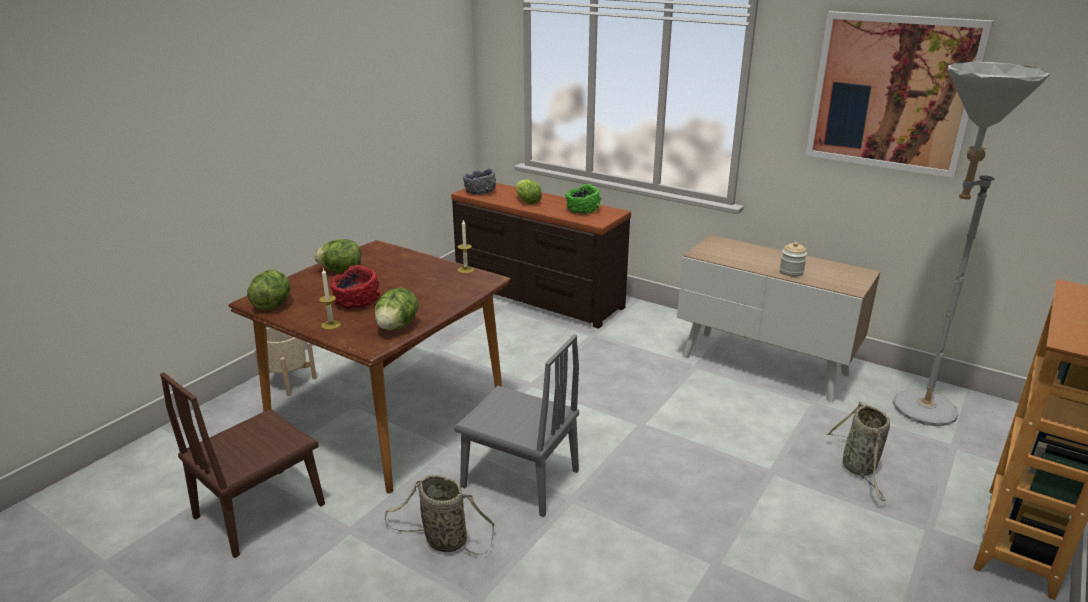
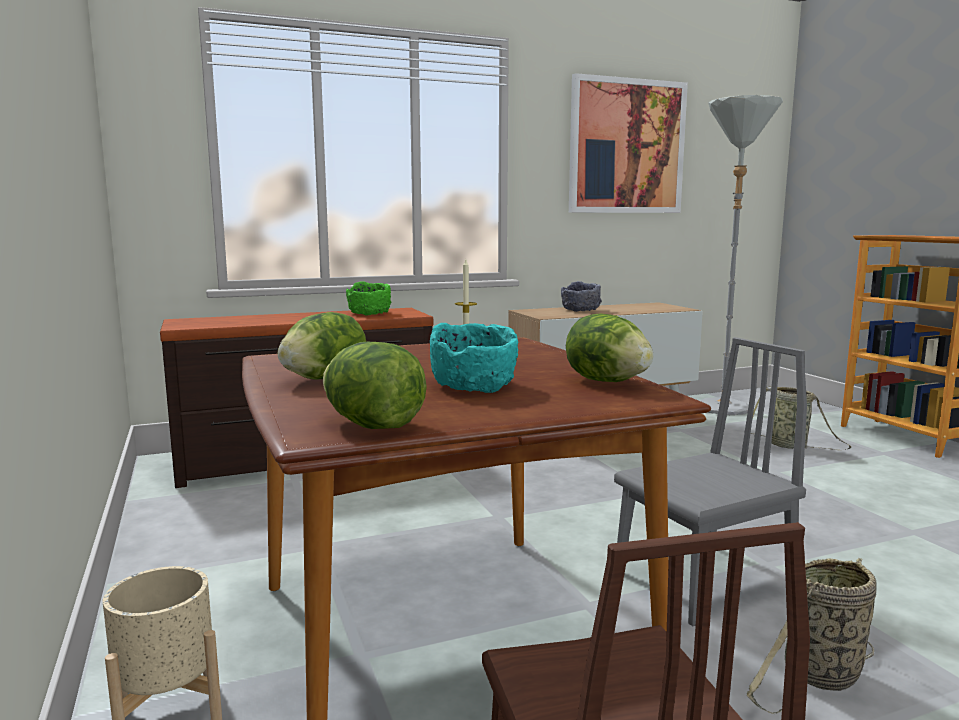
camera: 55 degrees left, 15 degrees down
(331, 325) = (540, 406): candle -> none
(357, 302) = (474, 386): red bowl -> turquoise bowl
(480, 192) = (198, 324): grey bowl -> grey bowl (580, 310)
(527, 201) = (287, 319): lettuce -> none
(791, 272) = (628, 310): jar -> none

